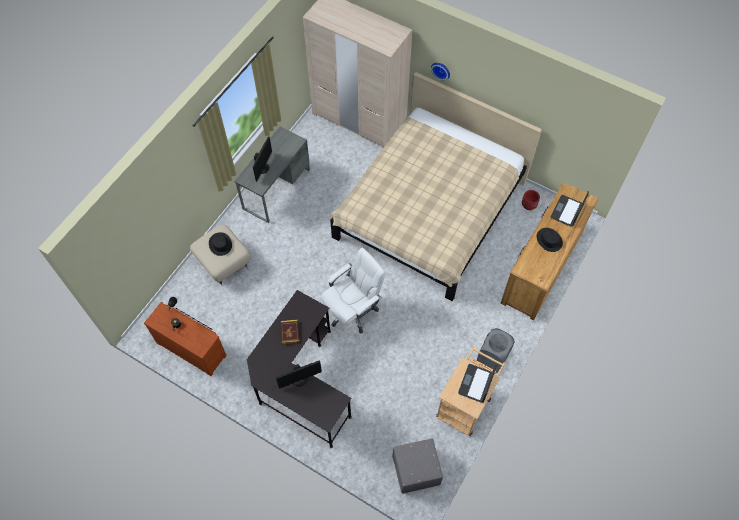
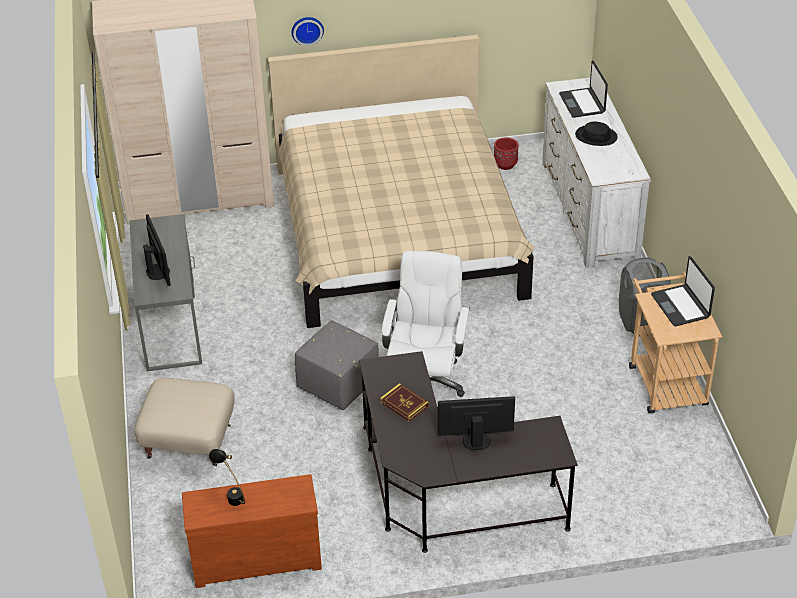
camera: 40 degrees left, 20 degrees down
(220, 244) = (181, 397): black hat -> none
(299, 379) = (476, 440): monitor -> monitor turned 120 degrees counterclockwise
(416, 471) = (693, 480): grey ottoman -> grey ottoman (339, 385)
(541, 267) = (589, 210): brown dresser -> white dresser

